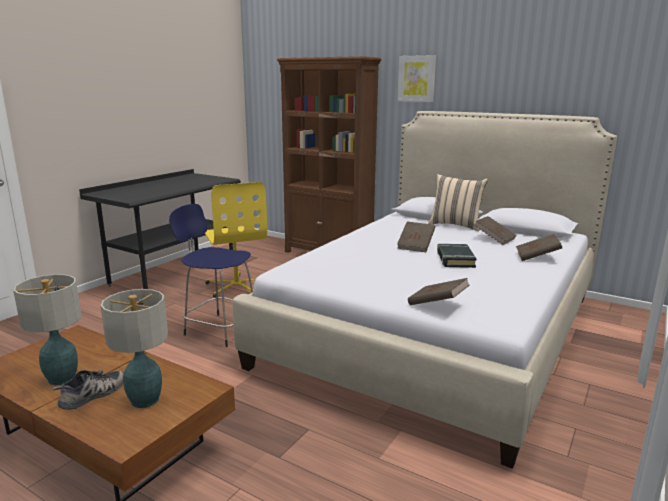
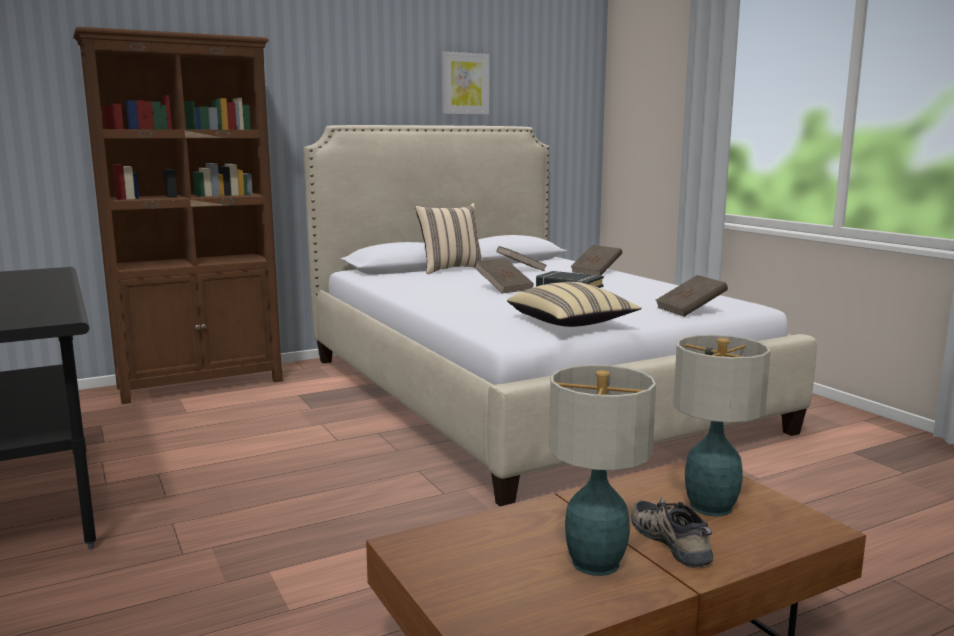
camera: 60 degrees left, 5 degrees down
(219, 329) = (350, 503): blue stool -> none
(237, 286) = (199, 462): yellow office chair -> none
(334, 278) = (571, 324): none -> beige pillow
(416, 78) = (310, 79): picture -> picture (464, 84)

